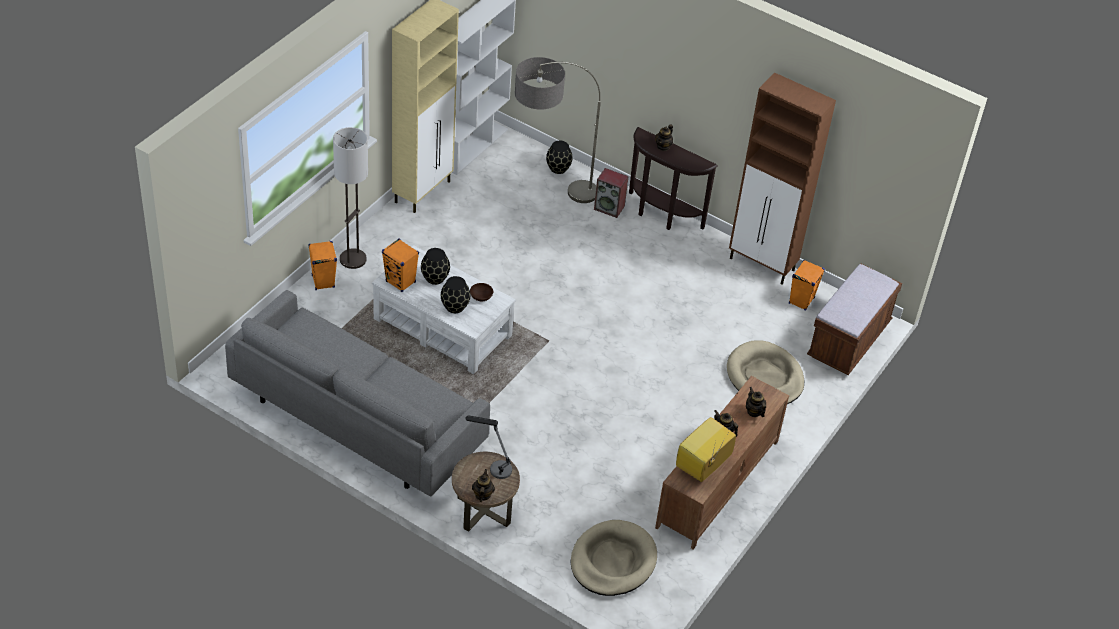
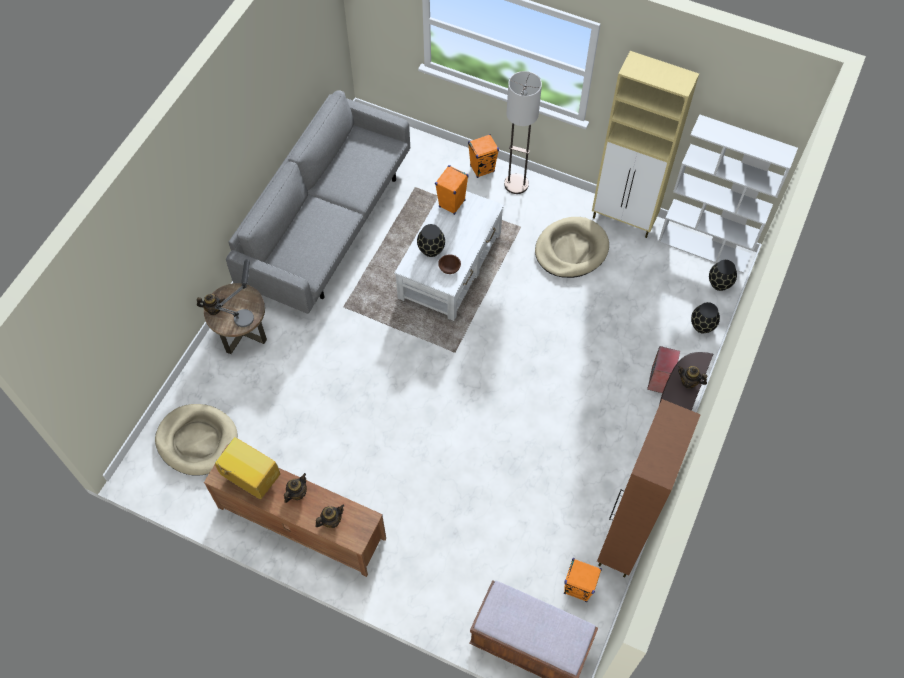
camera: 85 degrees right, 15 degrees up
(434, 278) = (464, 228): black vase -> black vase (719, 283)
(548, 200) = (650, 323): floor lamp -> none
(765, 377) = (453, 557): beige dog bed -> beige dog bed (571, 250)

